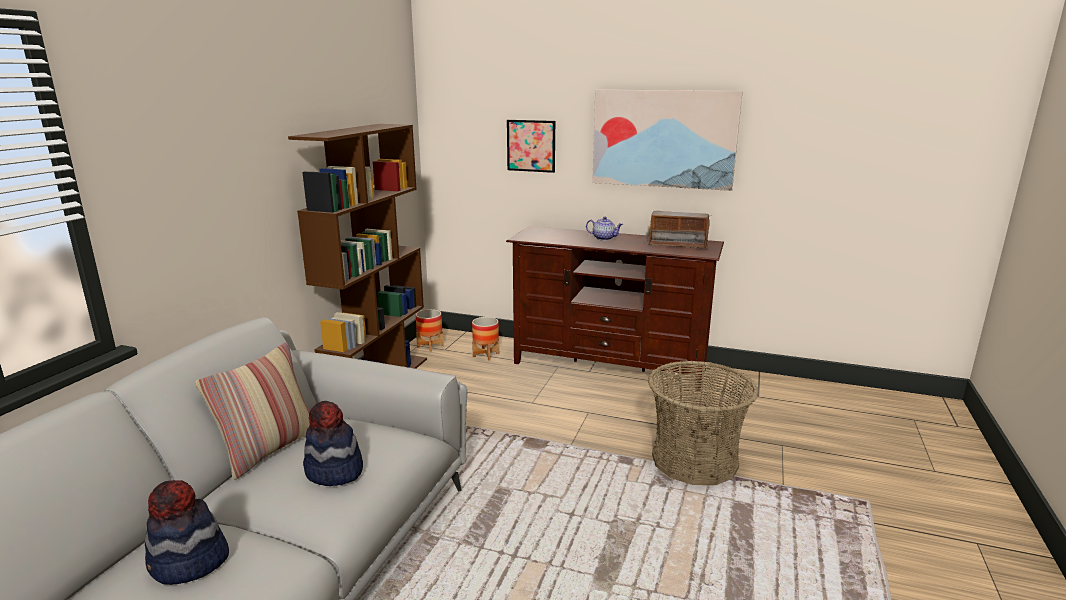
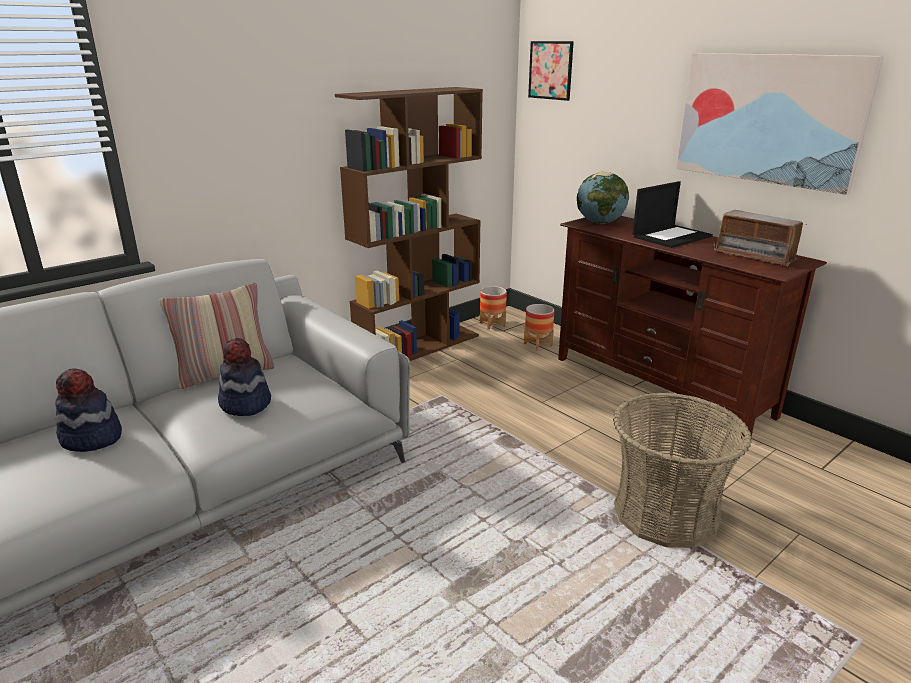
camera: 30 degrees right, 5 degrees up
(531, 146) = (619, 119): picture -> picture (550, 70)
(537, 235) = (600, 222): none -> globe
(604, 238) = (671, 236): teapot -> laptop

